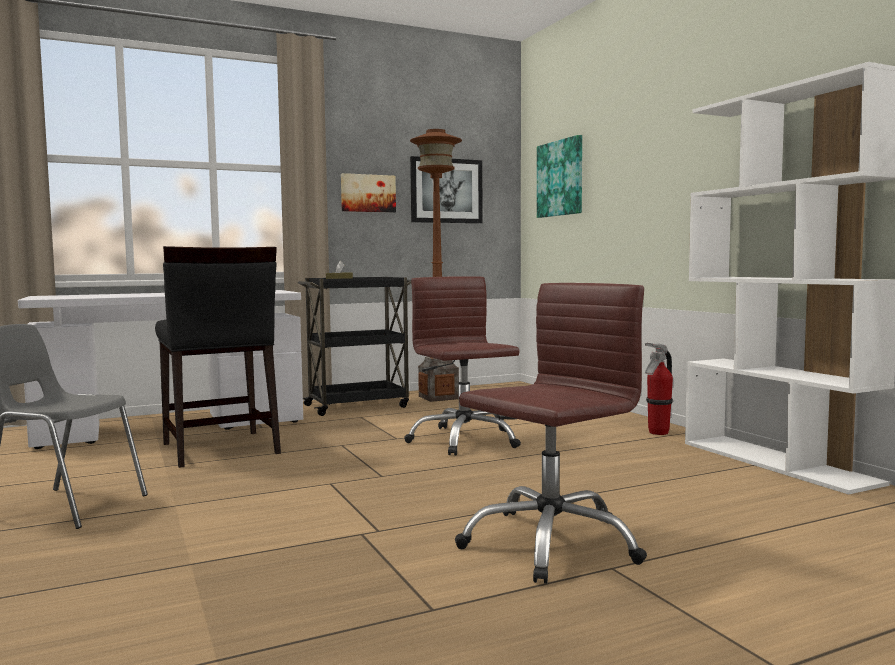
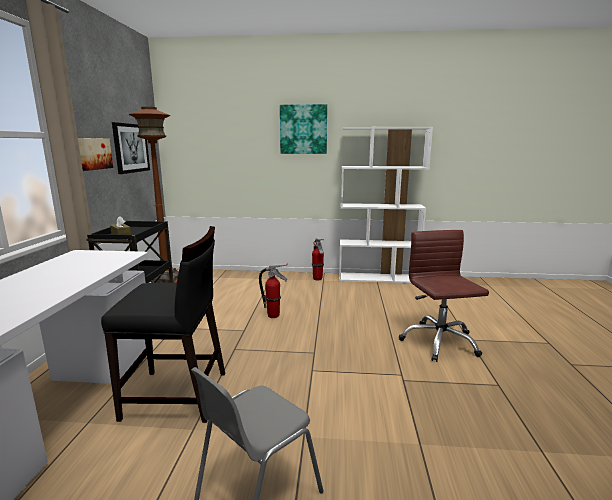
camera: 60 degrees left, 10 degrees up
(463, 440) = (274, 316): brown office chair -> fire extinguisher
(560, 178) = (206, 142): picture -> picture (303, 129)

